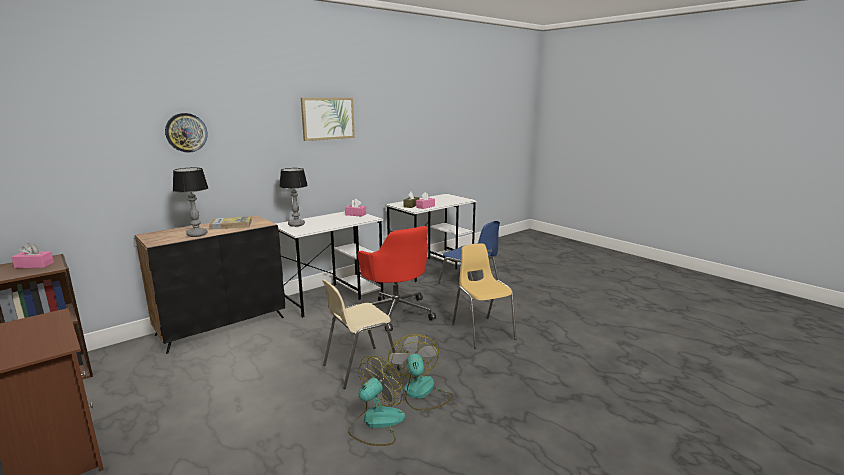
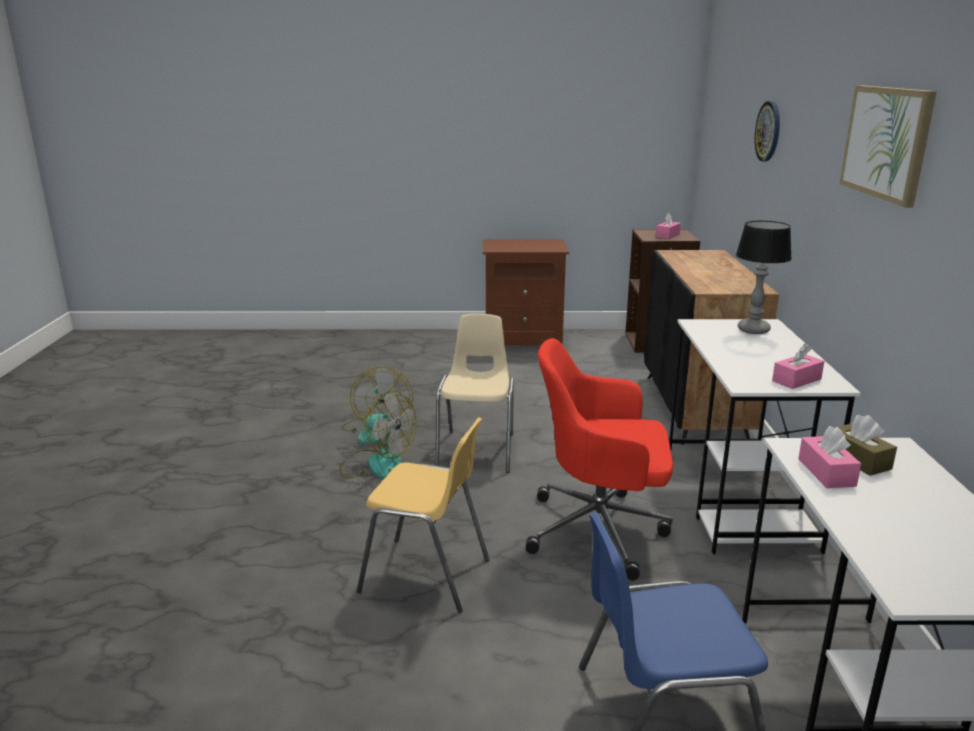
camera: 130 degrees right, 5 degrees up
(197, 234) = (686, 264): table lamp -> none
(231, 225) = (721, 278): book -> none

